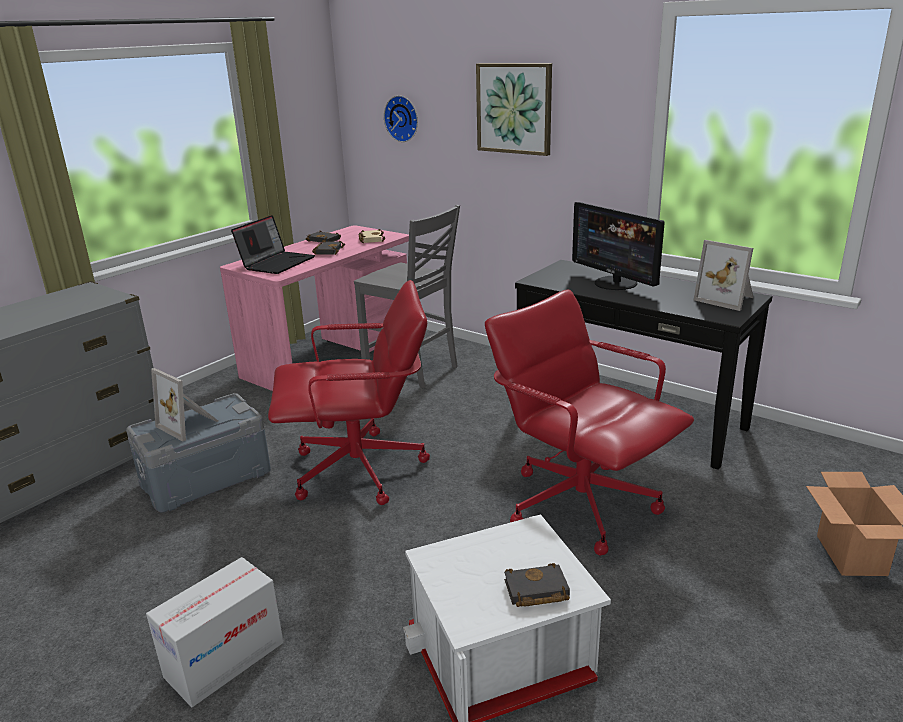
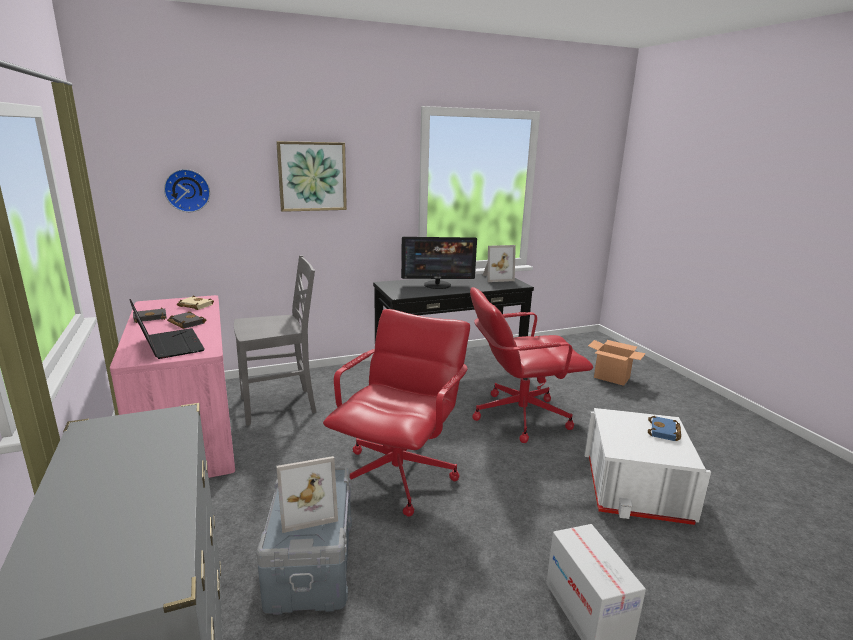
camera: 60 degrees left, 5 degrees down
(535, 591) = (664, 432): black book -> blue book

